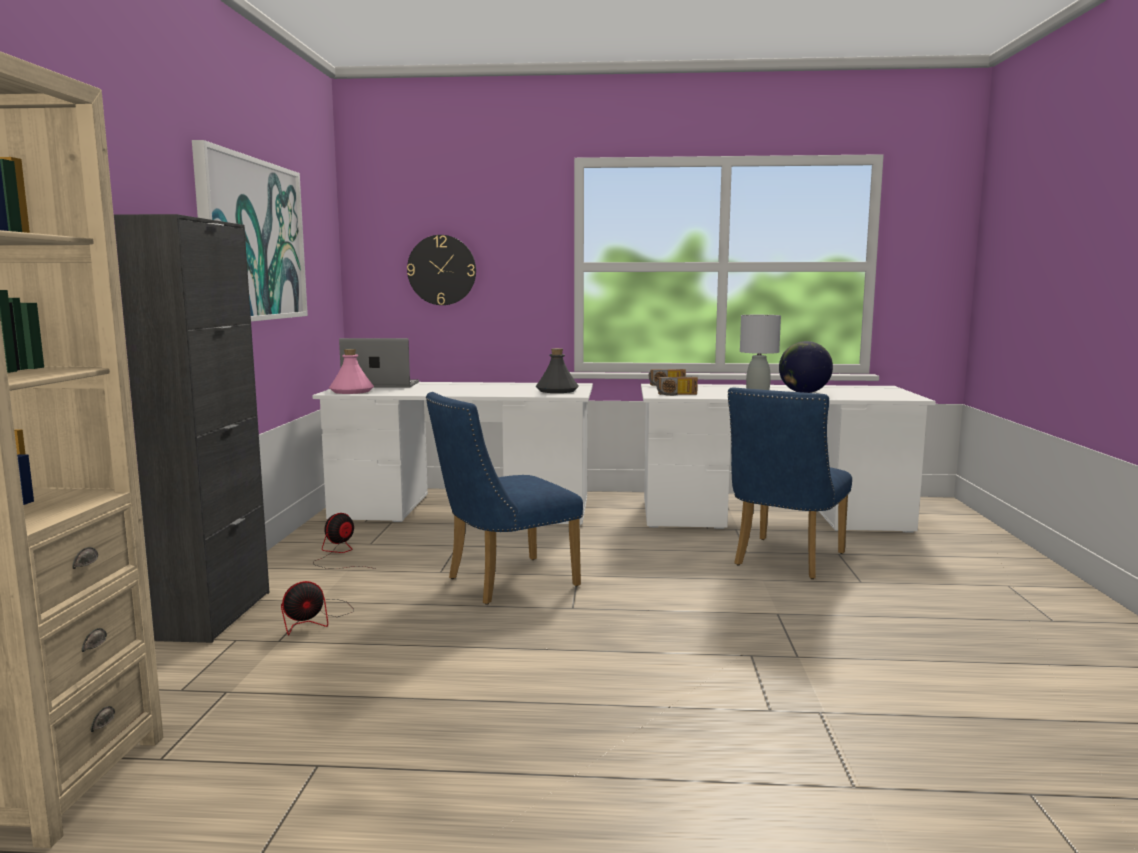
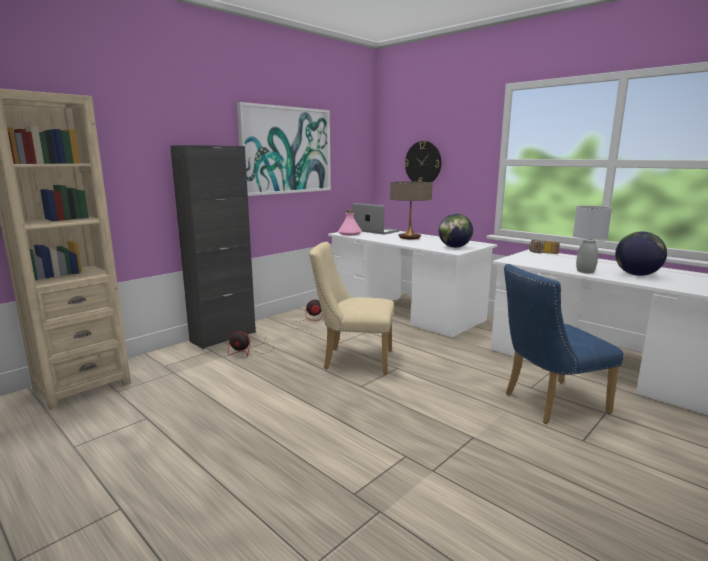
camera: 40 degrees right, 5 degrees up
(461, 387) = (409, 237): none -> table lamp
(502, 583) = (352, 359): blue chair -> beige chair
(556, 391) = (454, 247): grey bottle -> globe
(676, 394) = (524, 261): radio -> none

